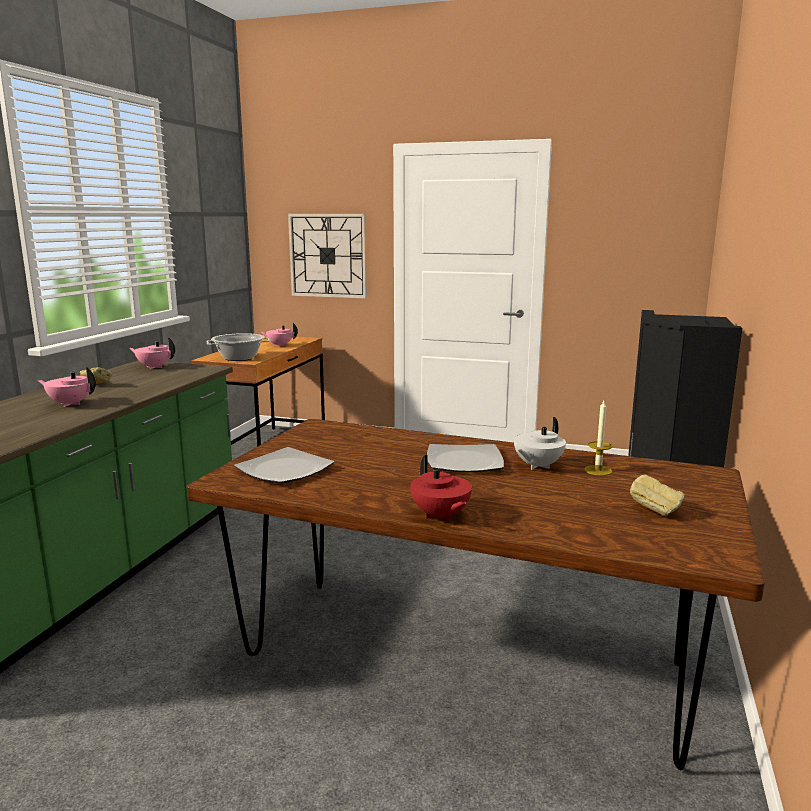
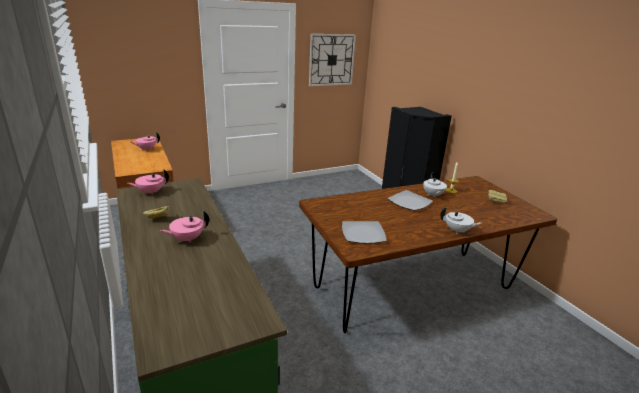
camera: 45 degrees left, 10 degrees up
(239, 358) = (147, 167): cooking pot -> none
(328, 255) = (153, 78): wall clock -> wall clock (331, 60)
(440, 516) = (457, 231): red teapot -> white teapot

